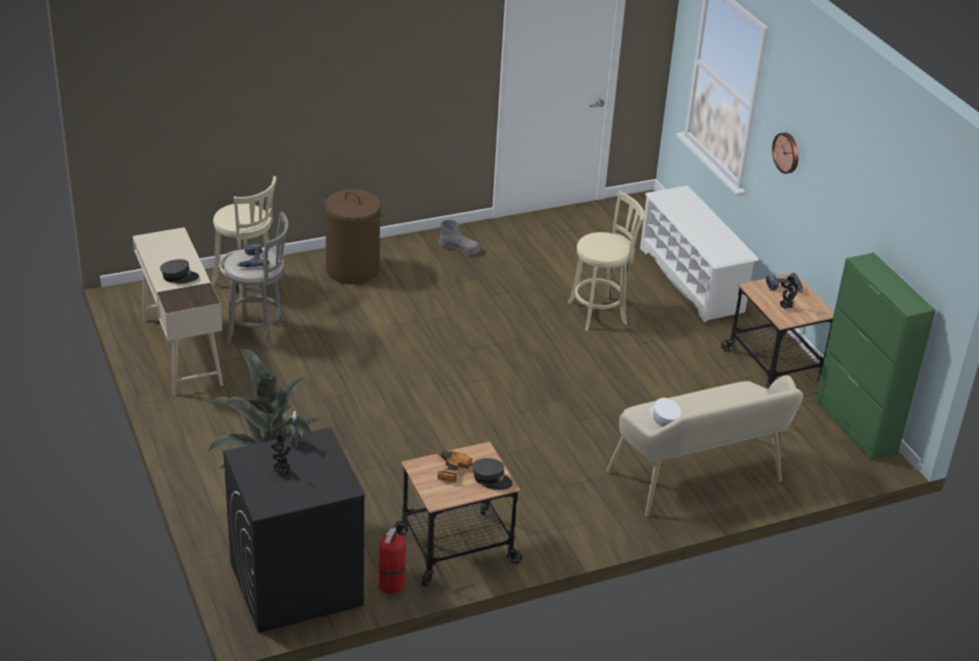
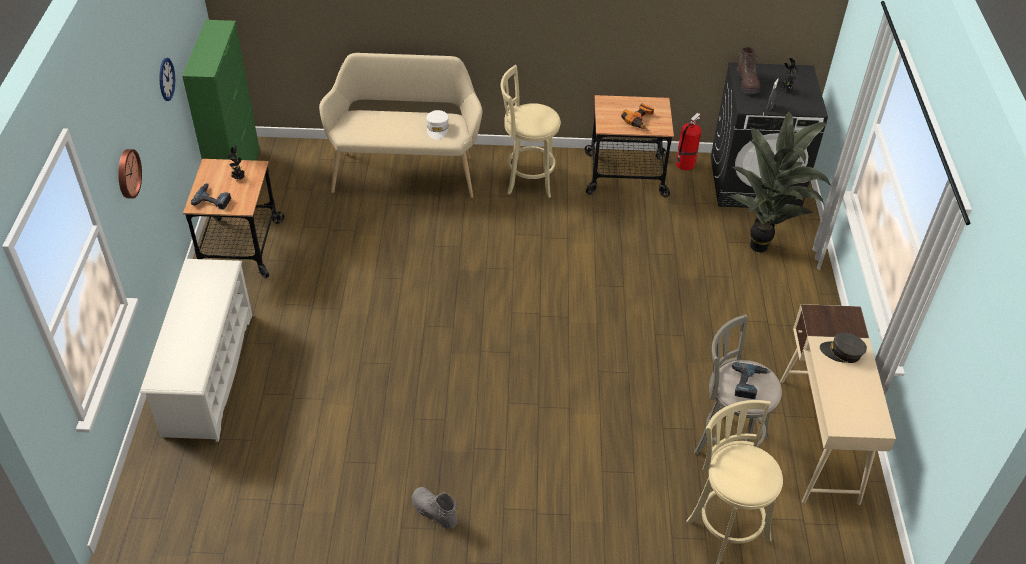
camera: 155 degrees left, 10 degrees up
(331, 469) = (747, 83): none -> brown boot
(353, 270) = (585, 514): brown laundry basket -> none
(491, 479) = (611, 106): grey cap -> none
(600, 312) = (345, 358): beige stool -> beige stool (527, 179)
(860, 217) = (166, 79): none -> wall clock

